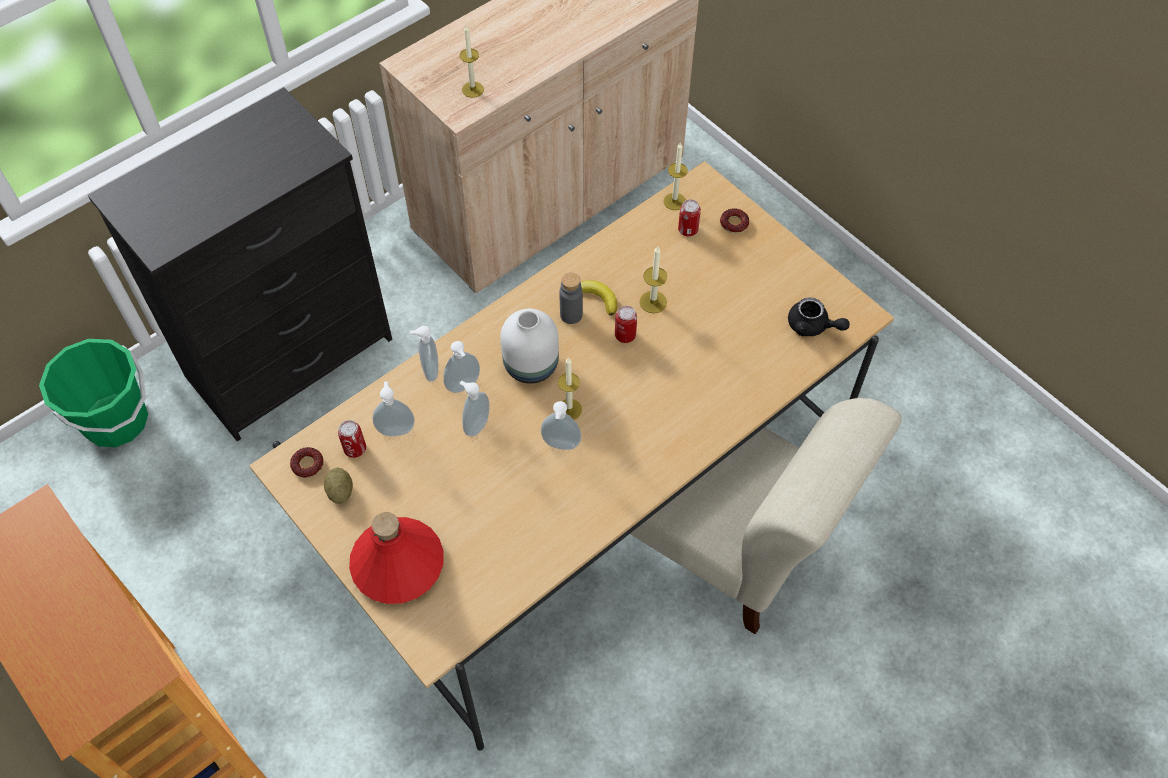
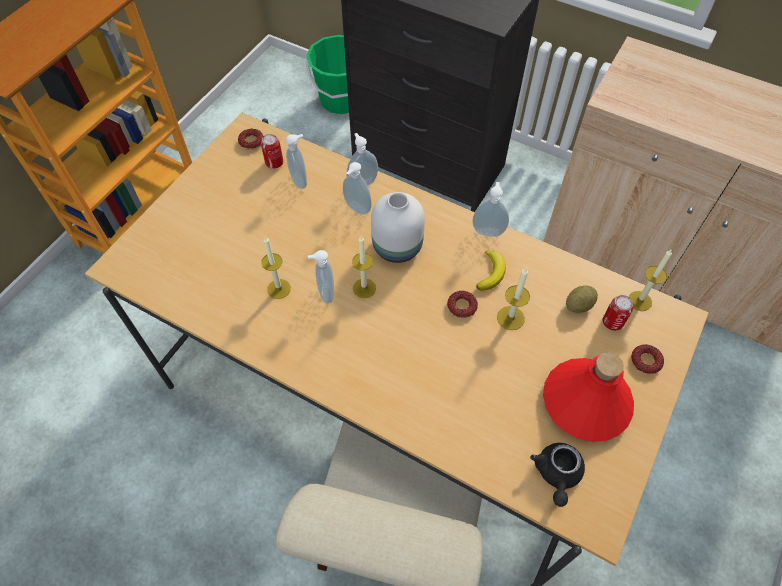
camera: 70 degrees right, 0 degrees up
(340, 492) = (235, 167): potato -> potato (578, 305)
(397, 564) = (182, 221): red bottle -> red bottle (585, 402)
(472, 89) = (643, 99): candle -> candle (279, 289)
(476, 425) = (323, 228): soap dispenser -> soap dispenser (488, 231)
(571, 315) = (463, 259): grey bottle -> none
(625, 335) = (461, 306): can -> donut

